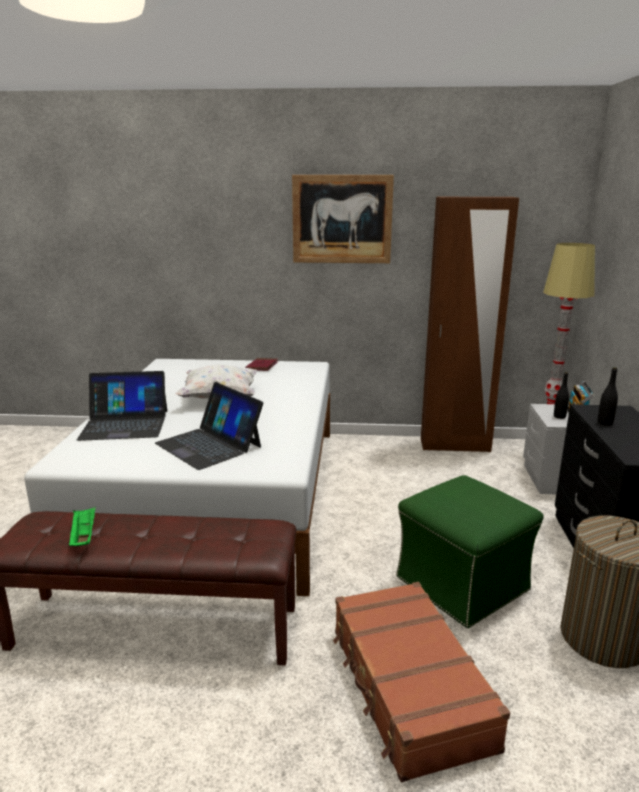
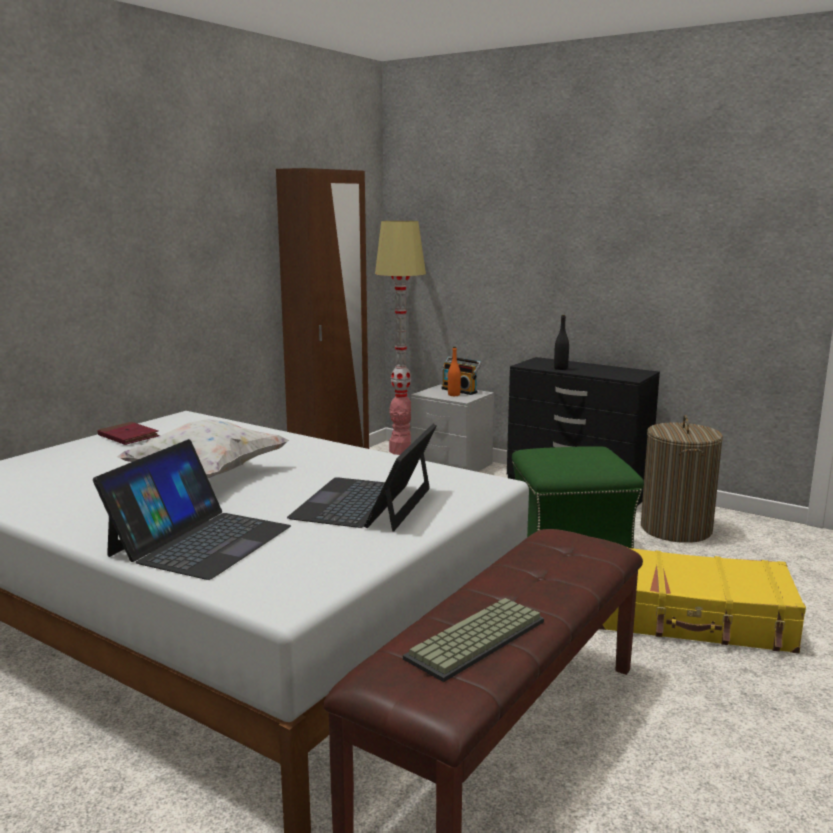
camera: 60 degrees left, 5 degrees down
(84, 536) = (477, 641): green tray -> keyboard
(209, 445) = (365, 503): laptop -> laptop turned 120 degrees clockwise
(342, 219) = (177, 199): picture -> none
(408, 687) = (692, 618): brown suitcase -> yellow suitcase
(559, 416) = (454, 395): black bottle -> orange bottle

